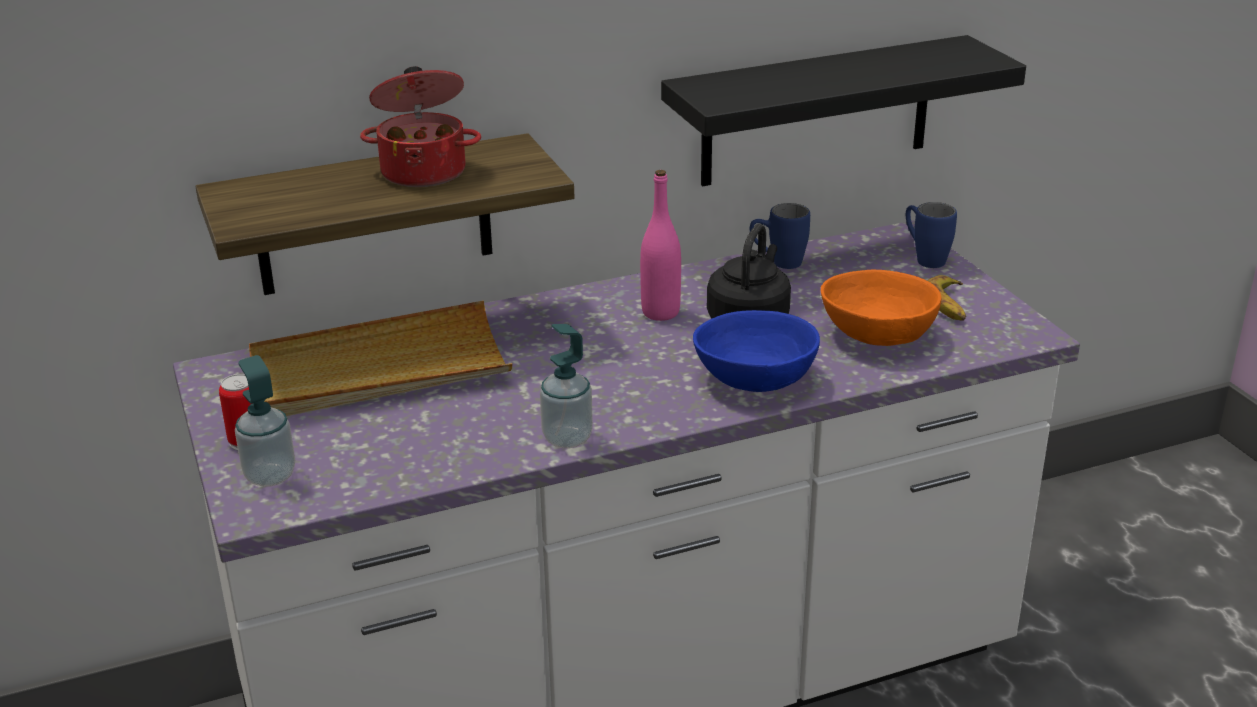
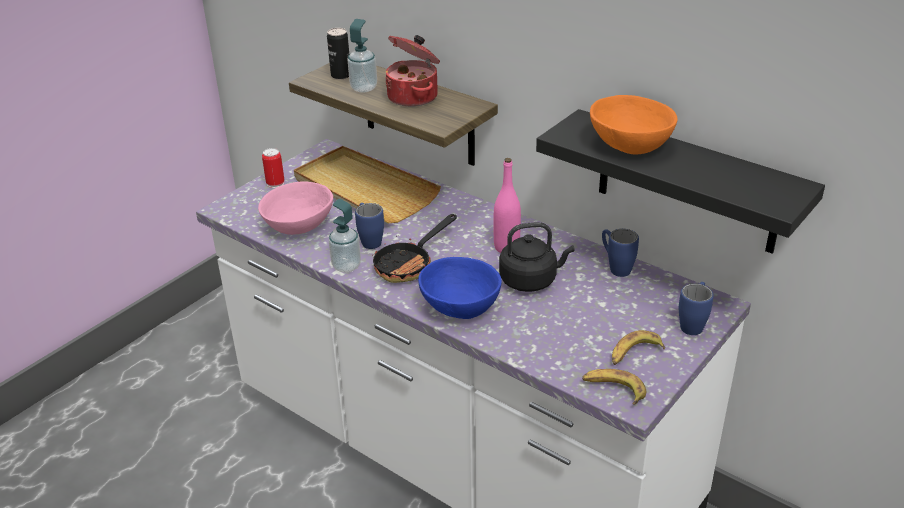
camera: 60 degrees right, 5 degrees up
(267, 201) = (341, 75): none -> can
(270, 476) = (252, 201): soap dispenser -> soap dispenser (363, 88)
(405, 450) = (300, 225): none -> pink bowl
(521, 402) = (369, 240): none -> blue mug
(620, 389) = (409, 264): none -> frying pan
(879, 336) = (560, 336): orange bowl -> orange bowl (629, 145)
(1001, 336) = (613, 389): none -> banana

